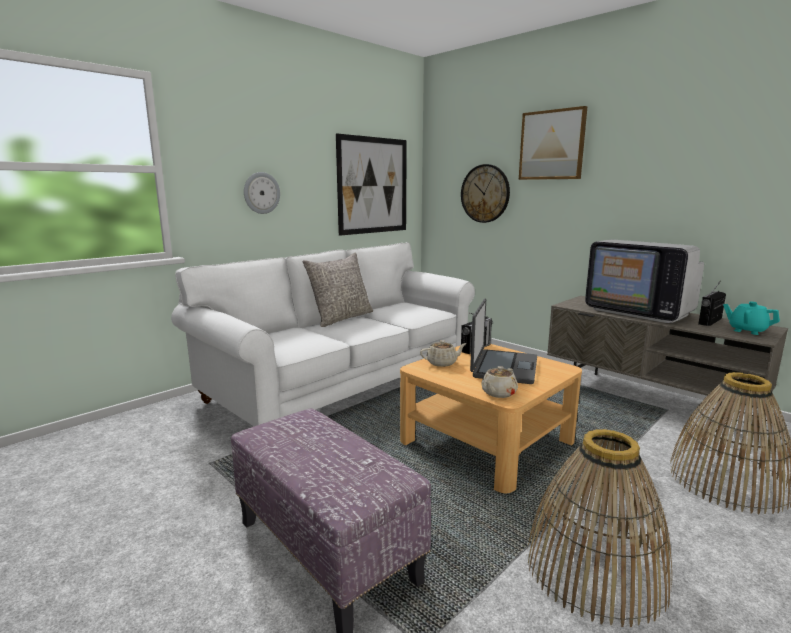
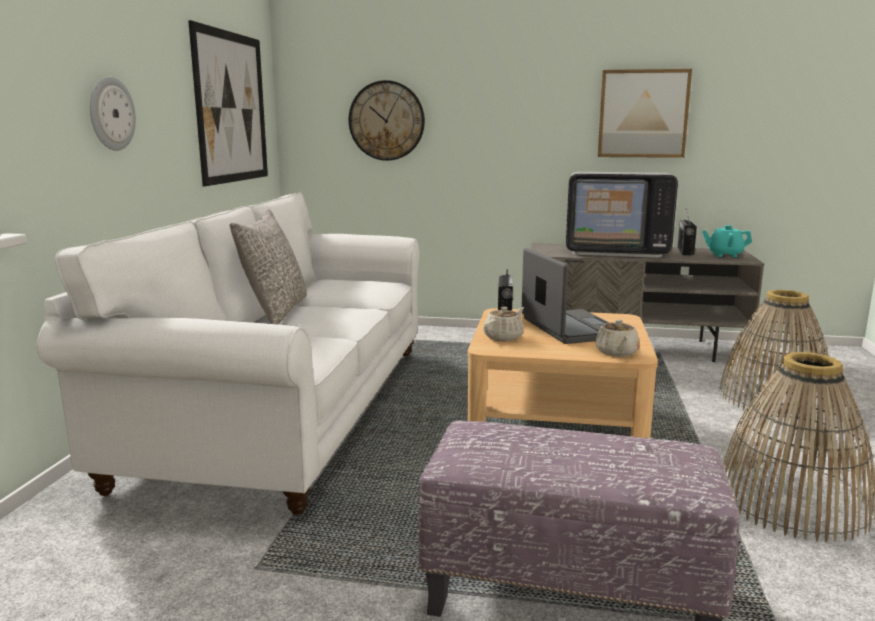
camera: 35 degrees left, 0 degrees up
(552, 145) = (480, 58): picture -> picture (643, 114)

